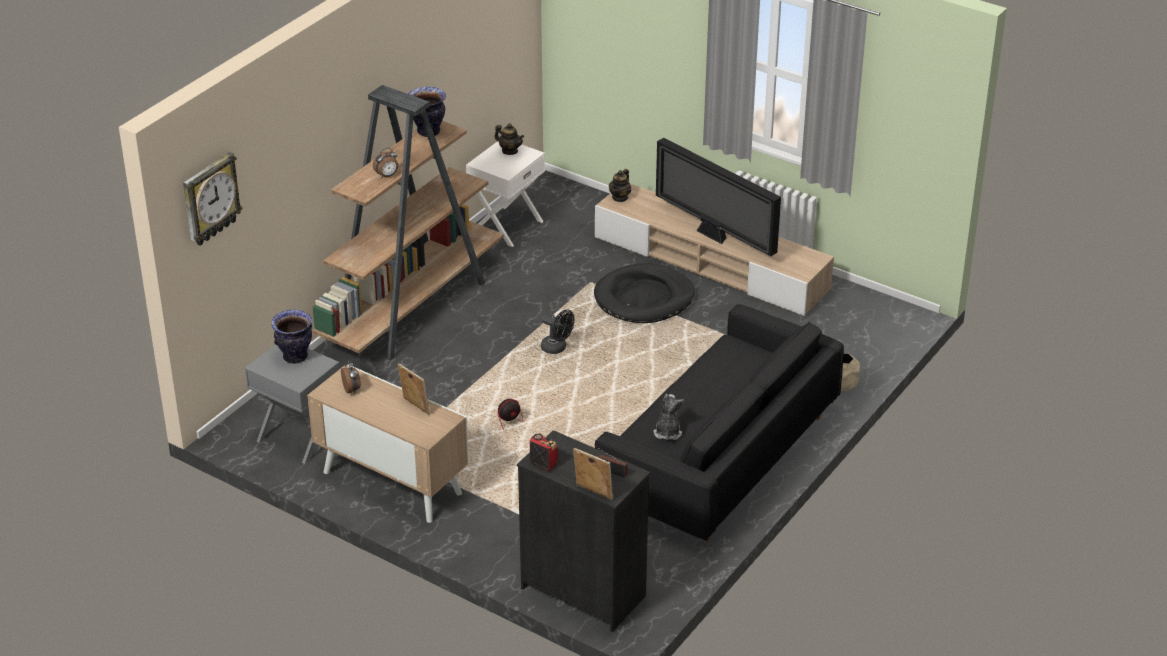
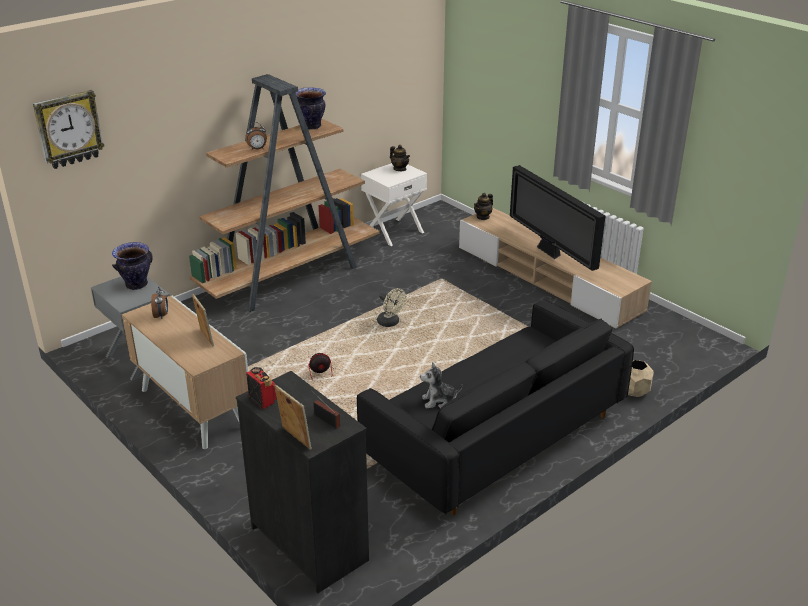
camera: 15 degrees right, 5 degrees down
(557, 348) = (390, 323): black fan -> beige fan
(644, 298) = (481, 296): black dog bed -> none
(667, 432) = (439, 401): plush toy -> plush toy turned 120 degrees counterclockwise

